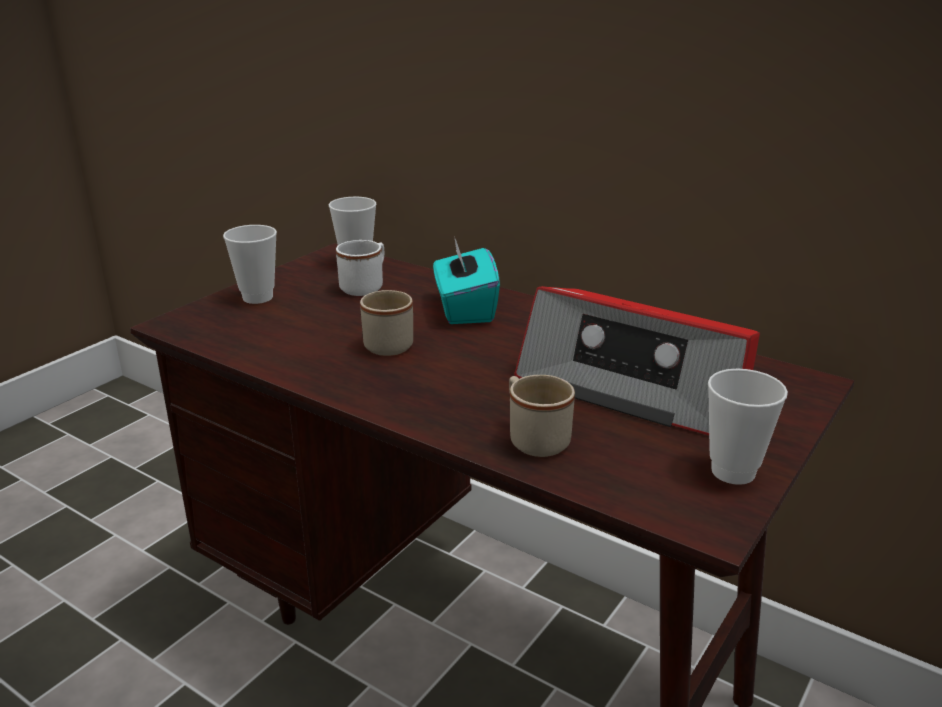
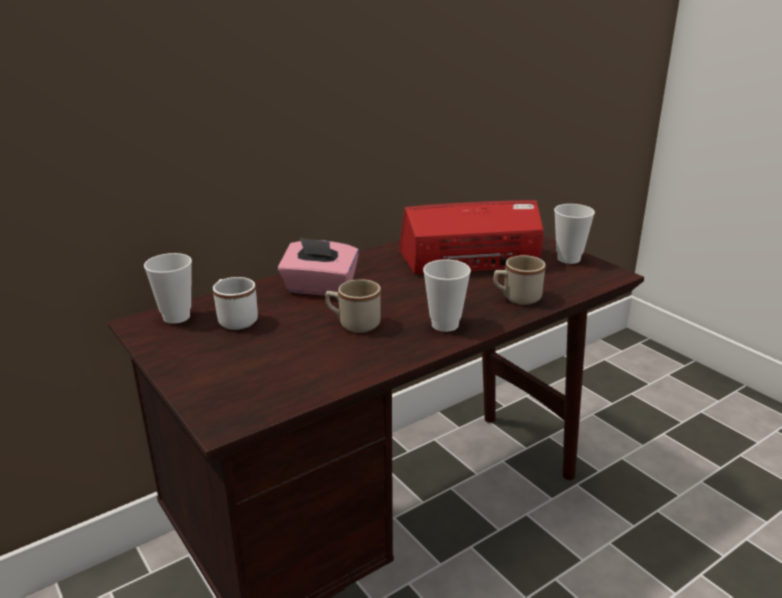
camera: 70 degrees left, 0 degrees up
(257, 297) = (205, 372): cup -> cup (445, 325)
(465, 309) = (319, 288): turquoise tissue box -> pink tissue box
(636, 387) = (471, 260): radio -> radio turned 150 degrees counterclockwise

